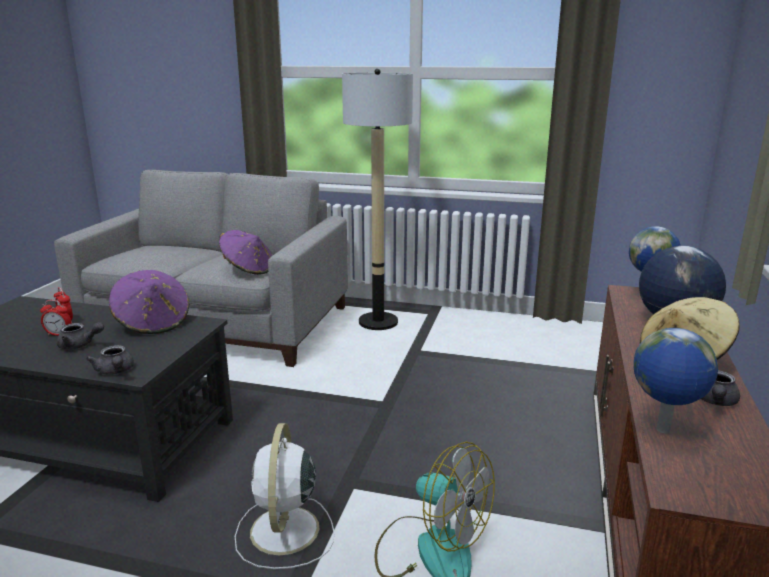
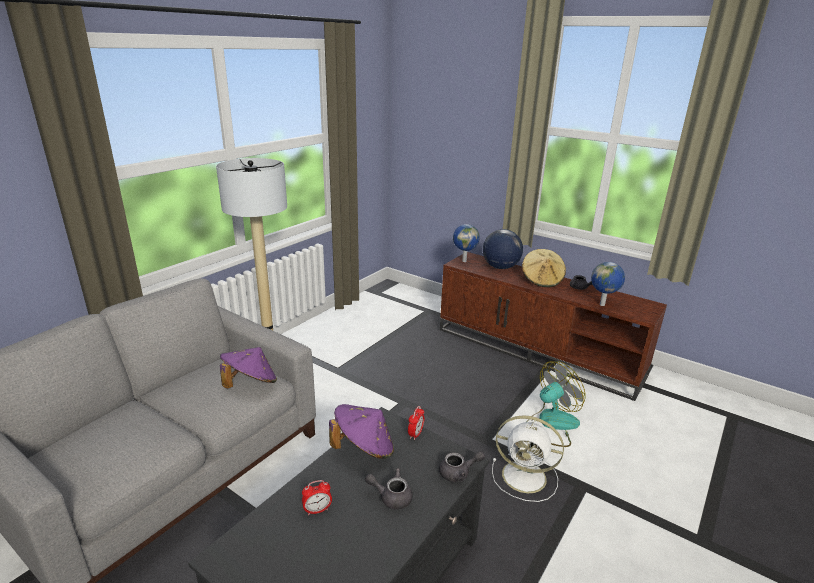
camera: 70 degrees left, 5 degrees up
(58, 334) = (353, 514): alarm clock -> alarm clock (415, 434)
(80, 345) = (391, 497): grey teapot -> grey teapot turned 105 degrees counterclockwise

